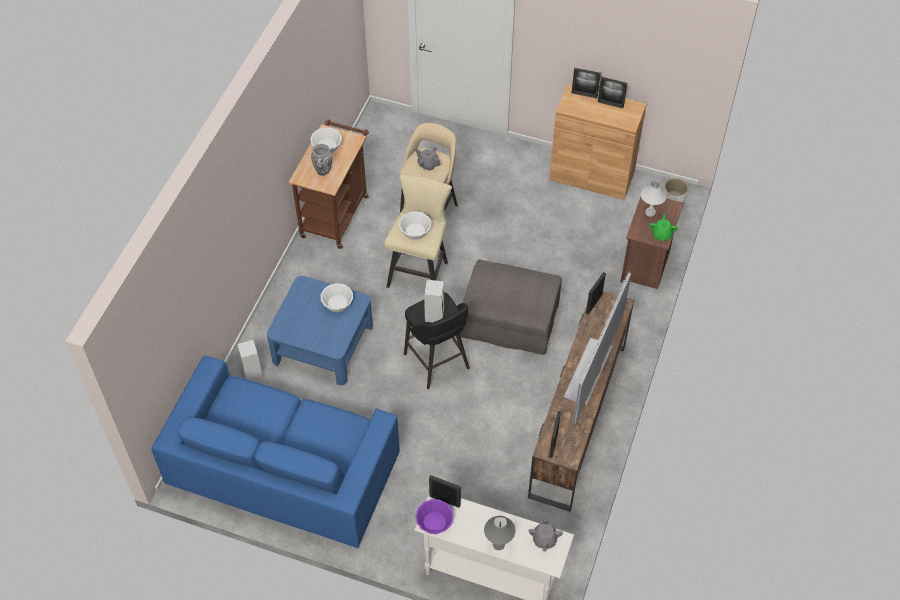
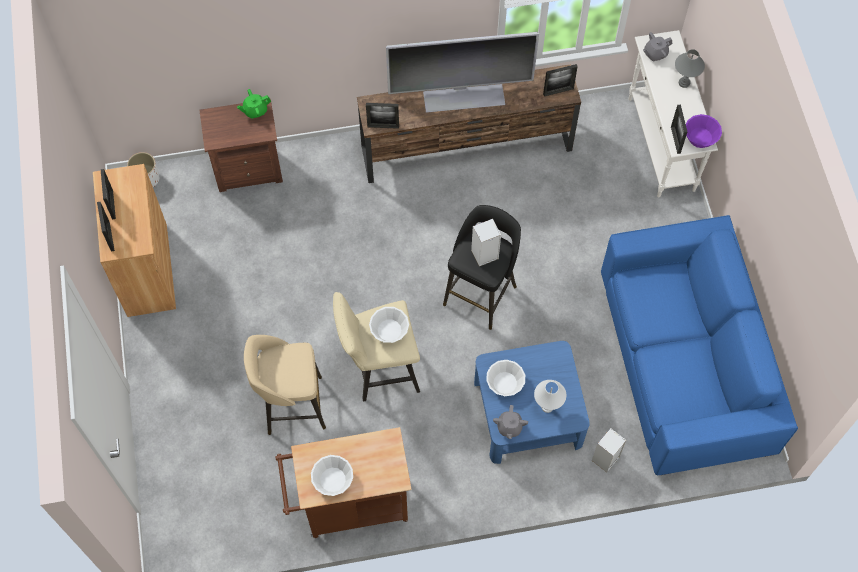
camera: 120 degrees left, 10 degrees up
(323, 171) = (373, 460): vase -> none
(428, 164) = (286, 368): grey teapot -> grey teapot (509, 427)
(509, 321) = (391, 256): grey ottoman -> none
(650, 212) = (230, 132): white table lamp -> white table lamp (547, 406)

